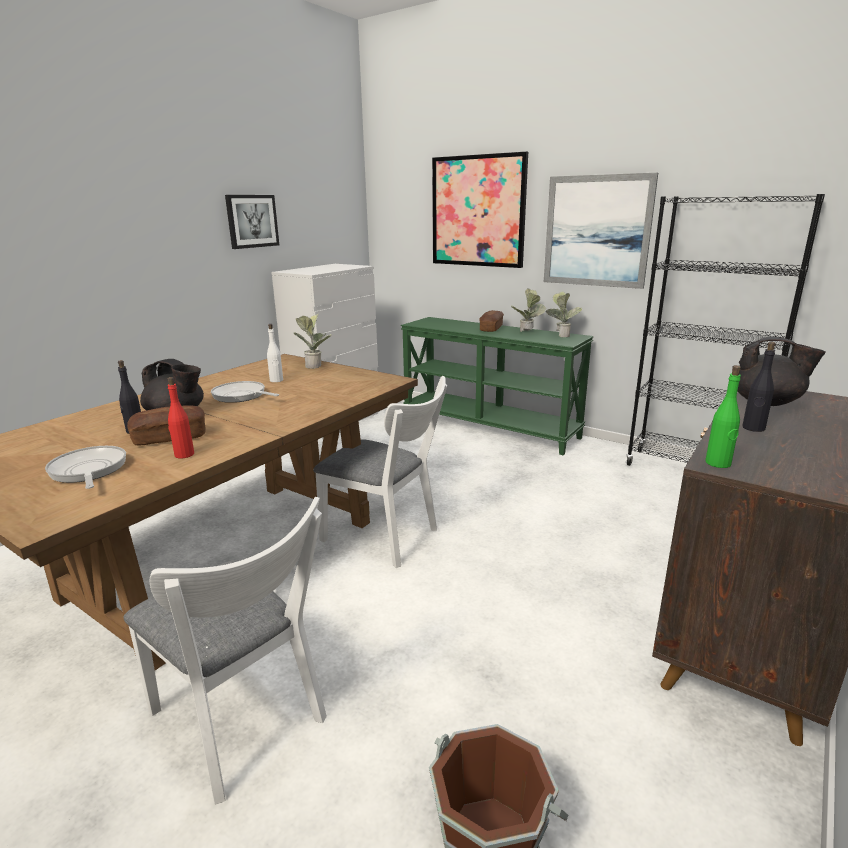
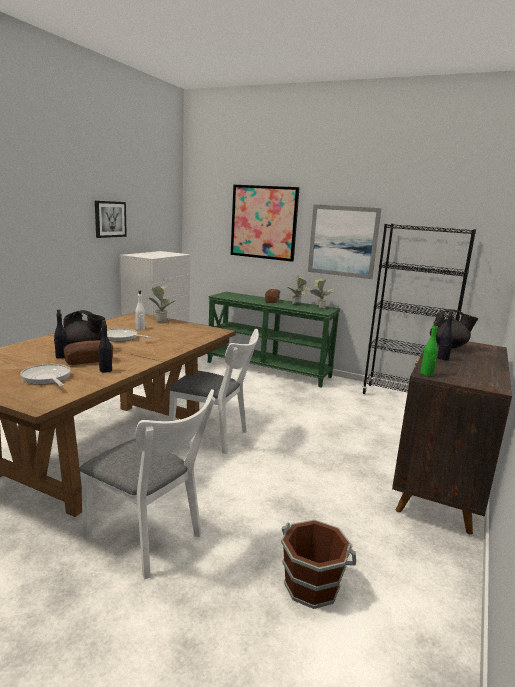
camera: 10 degrees left, 5 degrees down
(184, 454) = (105, 370): red bottle -> black bottle

